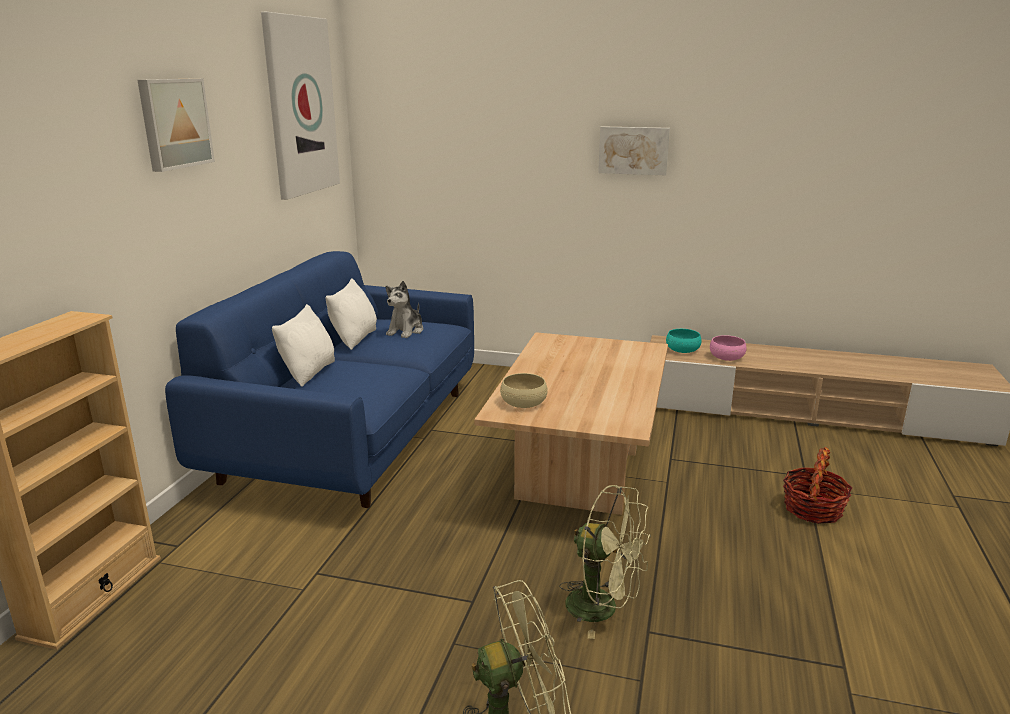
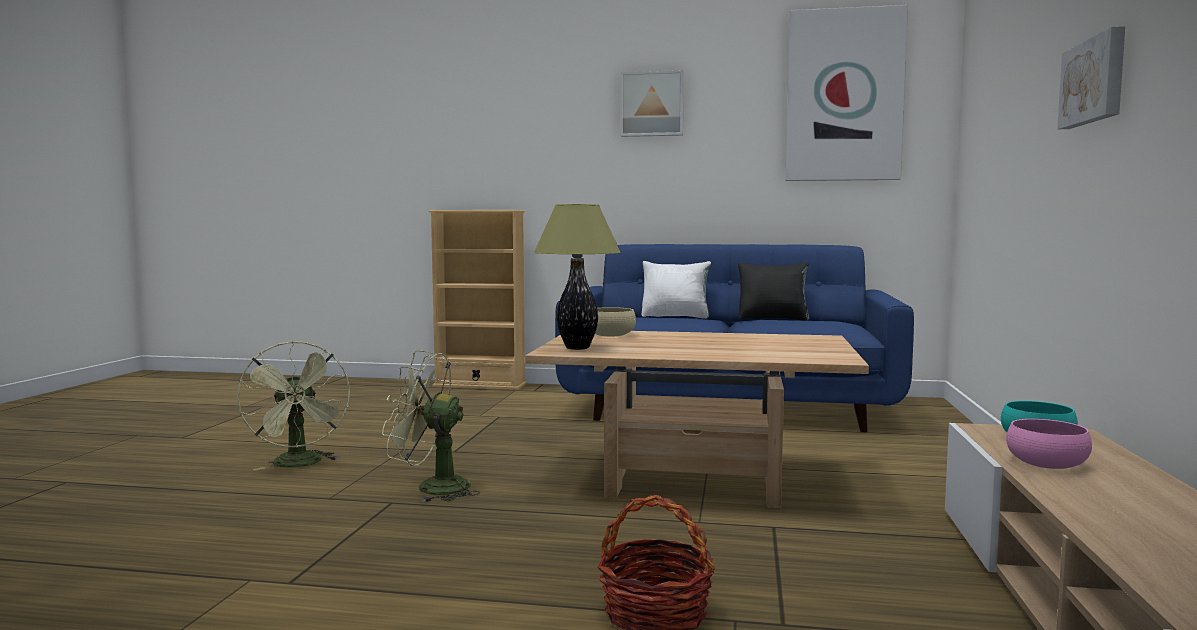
camera: 85 degrees right, 15 degrees down
(355, 339) = (773, 319): white pillow -> black pillow
(406, 331) = (809, 323): plush toy -> none
(603, 608) = (431, 488): green fan -> green fan turned 75 degrees clockwise
(609, 418) = (577, 348): none -> table lamp

